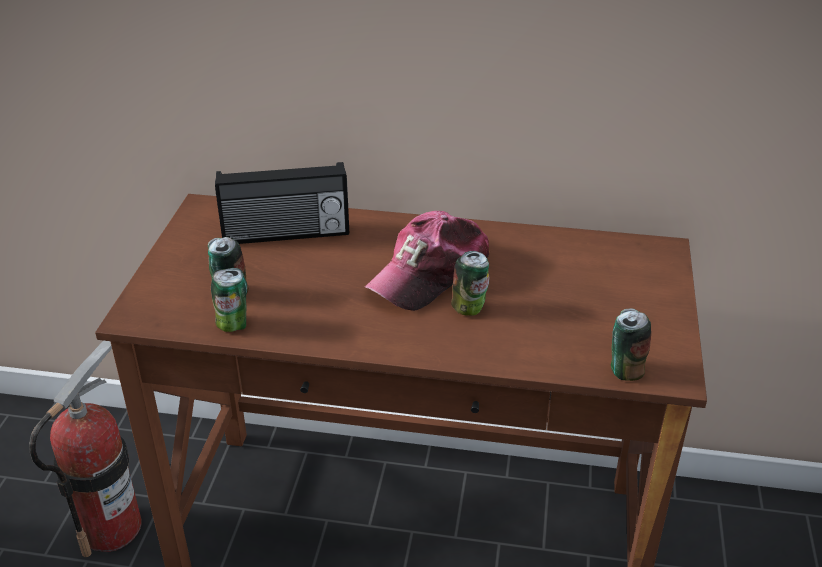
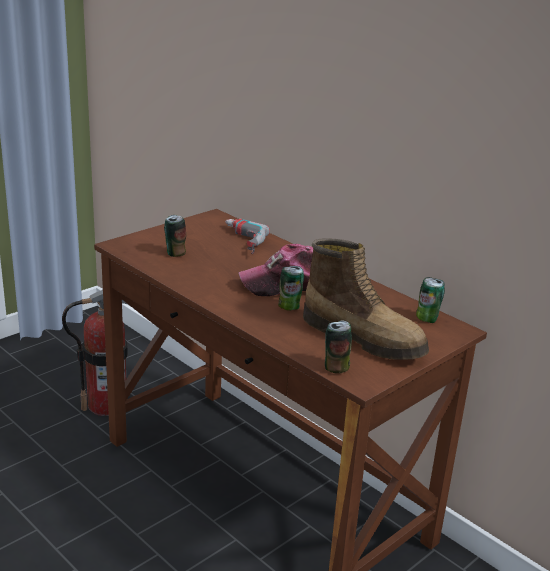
camera: 35 degrees right, 10 degrees down
(233, 325) = (158, 265): can -> can (427, 319)
(286, 234) = (239, 241): radio -> power drill
(598, 311) = (364, 338): none -> boot

